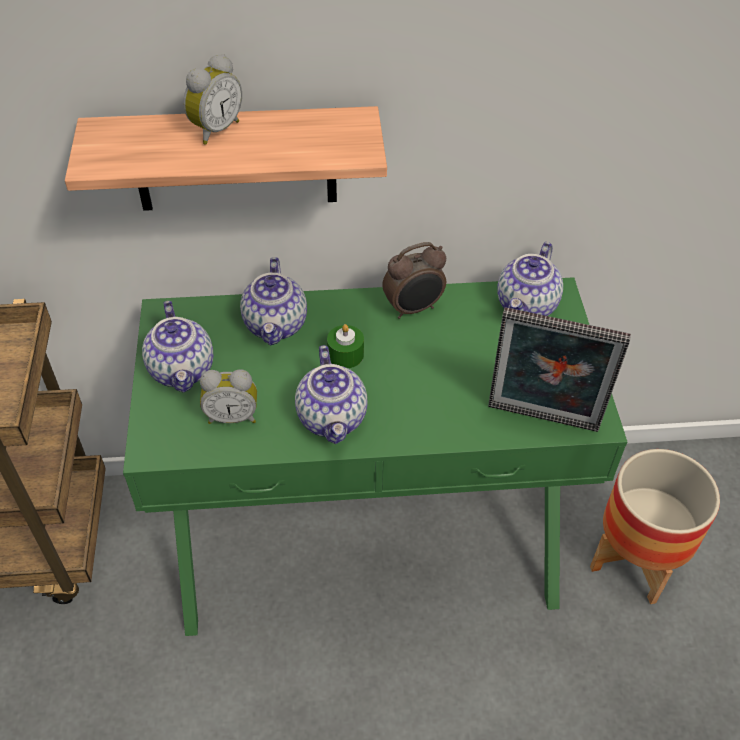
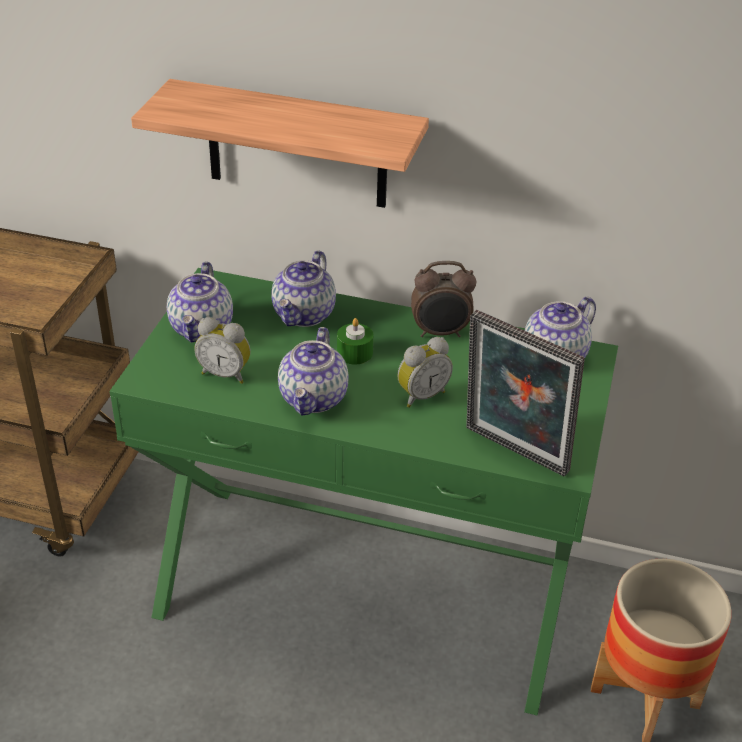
camera: 20 degrees right, 10 degrees down
(214, 130) = (274, 107): alarm clock -> alarm clock (421, 395)

